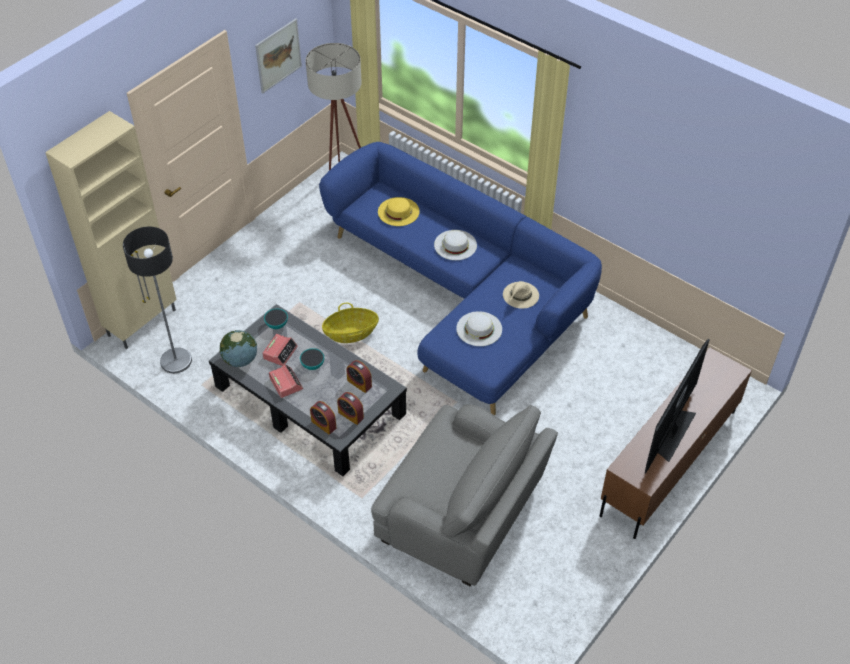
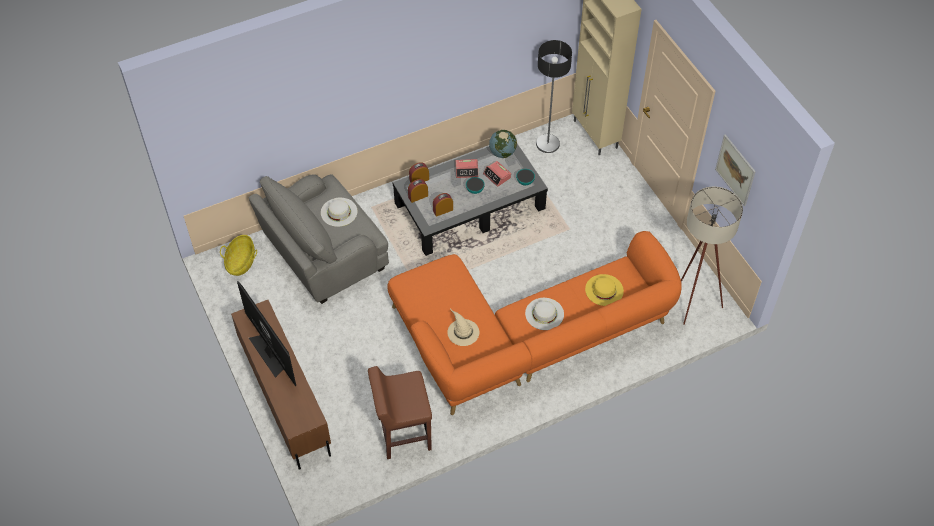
camera: 115 degrees right, 5 degrees up
(351, 333) = (520, 250): basket -> basket (241, 262)
(463, 294) = (523, 338): blue sofa -> orange sofa
(479, 329) = (444, 290): white hat -> white hat (339, 212)
(634, 346) = (403, 434): none -> brown stool

